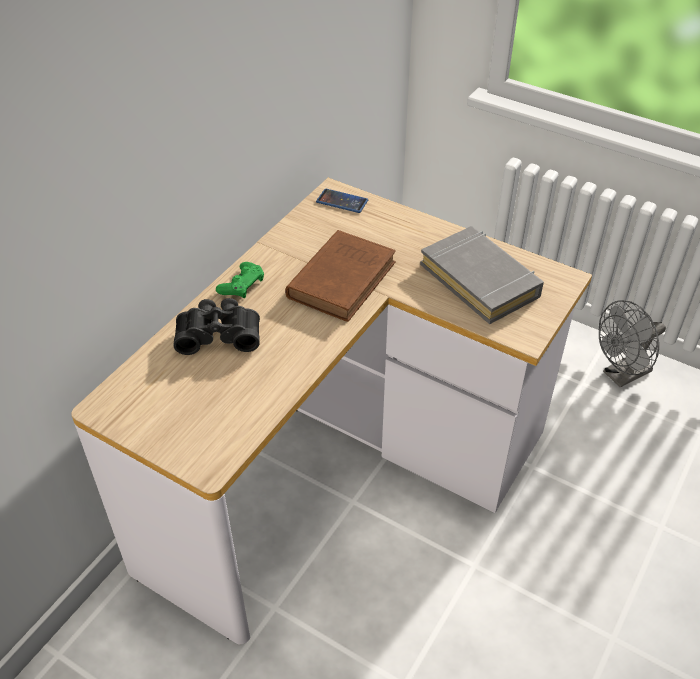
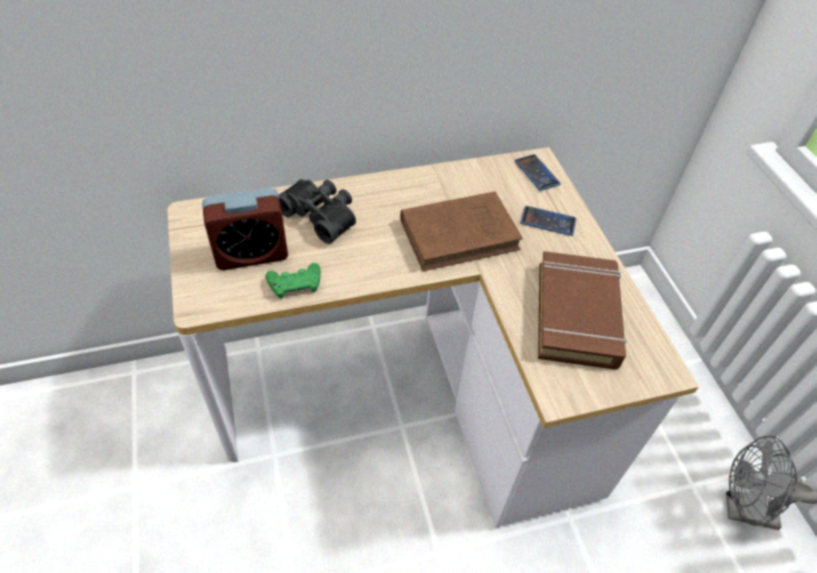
camera: 40 degrees right, 5 degrees up
(201, 400) = (251, 254): none -> alarm clock
(242, 285) = (381, 189): green game controller -> green game controller (295, 284)
(390, 231) = (548, 221): none -> phone
(480, 280) = (577, 315): grey book -> brown book

